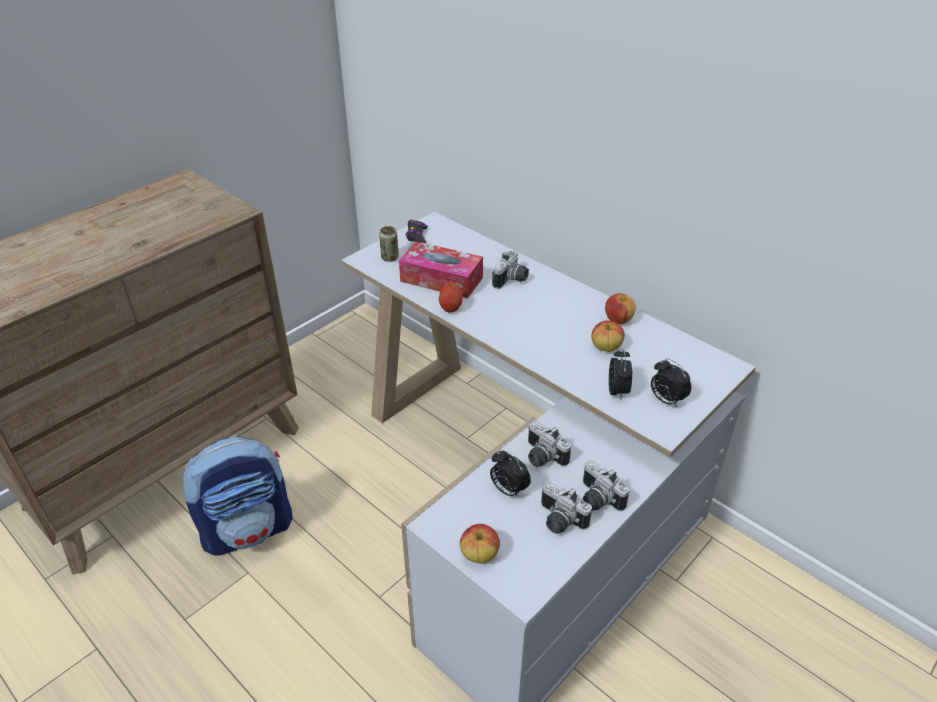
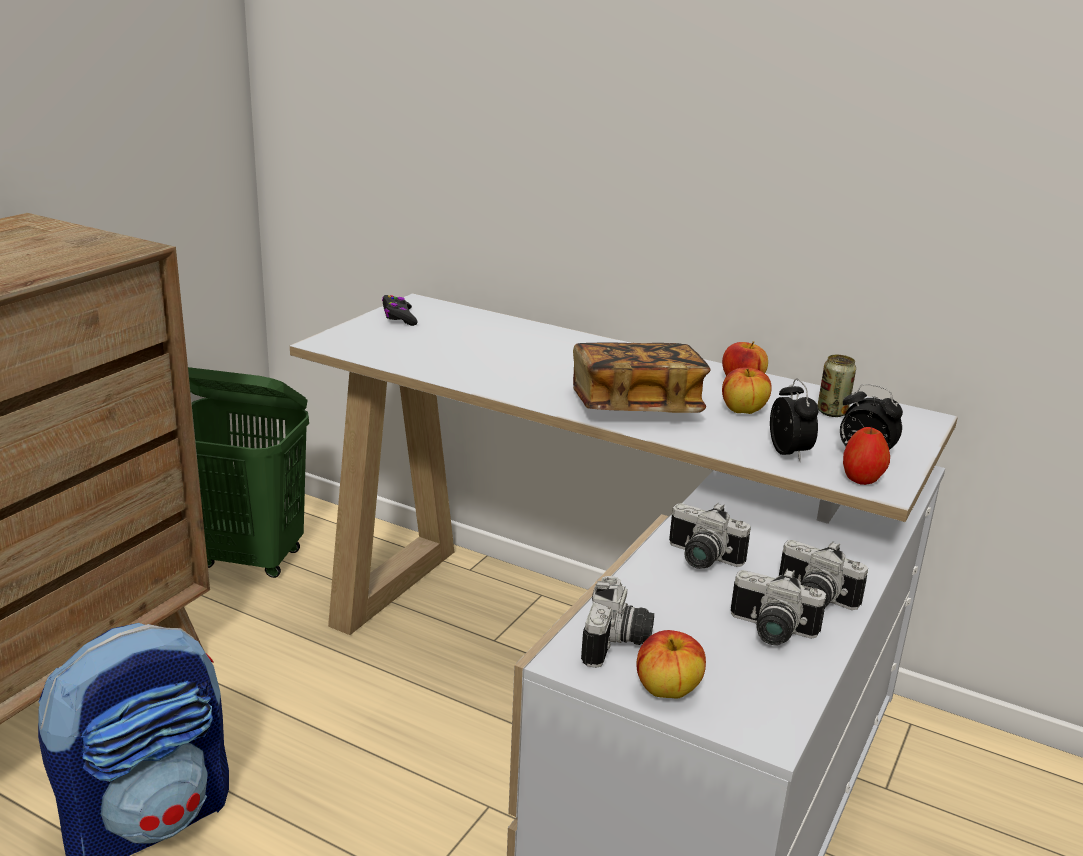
camera: 15 degrees left, 15 degrees down
(336, 359) = (248, 559): none -> green laundry basket
(390, 258) = (367, 340): can -> can (832, 412)
(441, 279) = (459, 357): tissue box -> none
(451, 309) = (490, 385): apple -> apple (861, 479)
(508, 490) = (670, 603): alarm clock -> none
(512, 280) = (566, 353): camera -> camera (618, 643)
(536, 336) = (635, 406): none -> book

